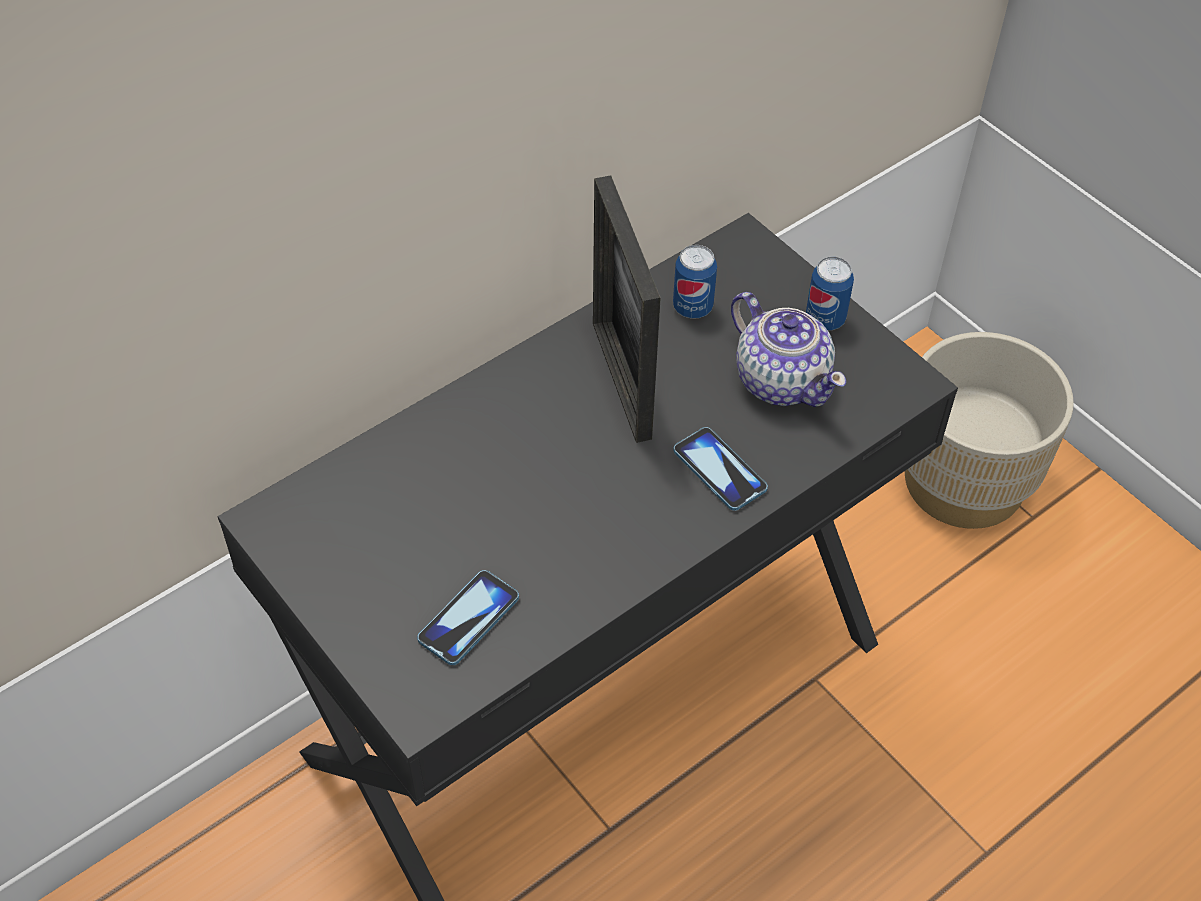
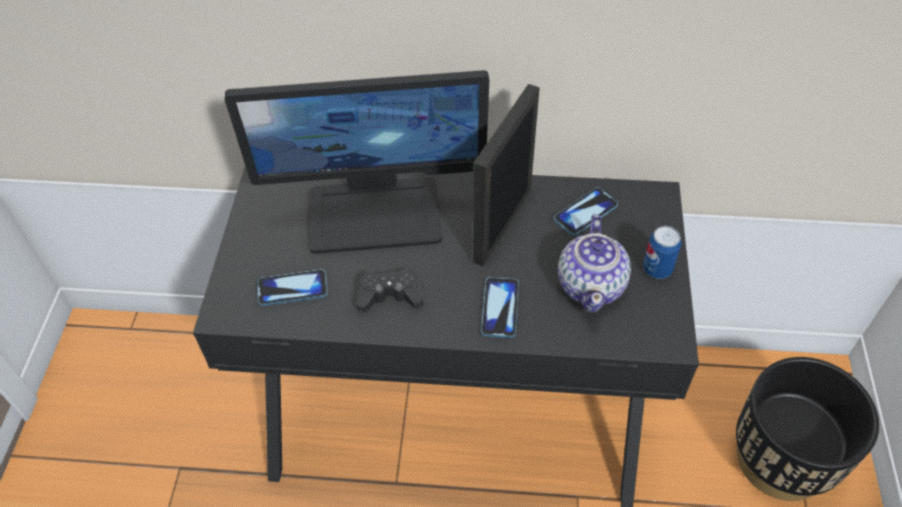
camera: 45 degrees right, 0 degrees up
(463, 465) = (375, 213): none -> monitor
(589, 543) = (390, 296): none -> black game controller
(692, 307) = (585, 212): can -> phone
(963, 481) = (780, 459): beige planter -> black planter

